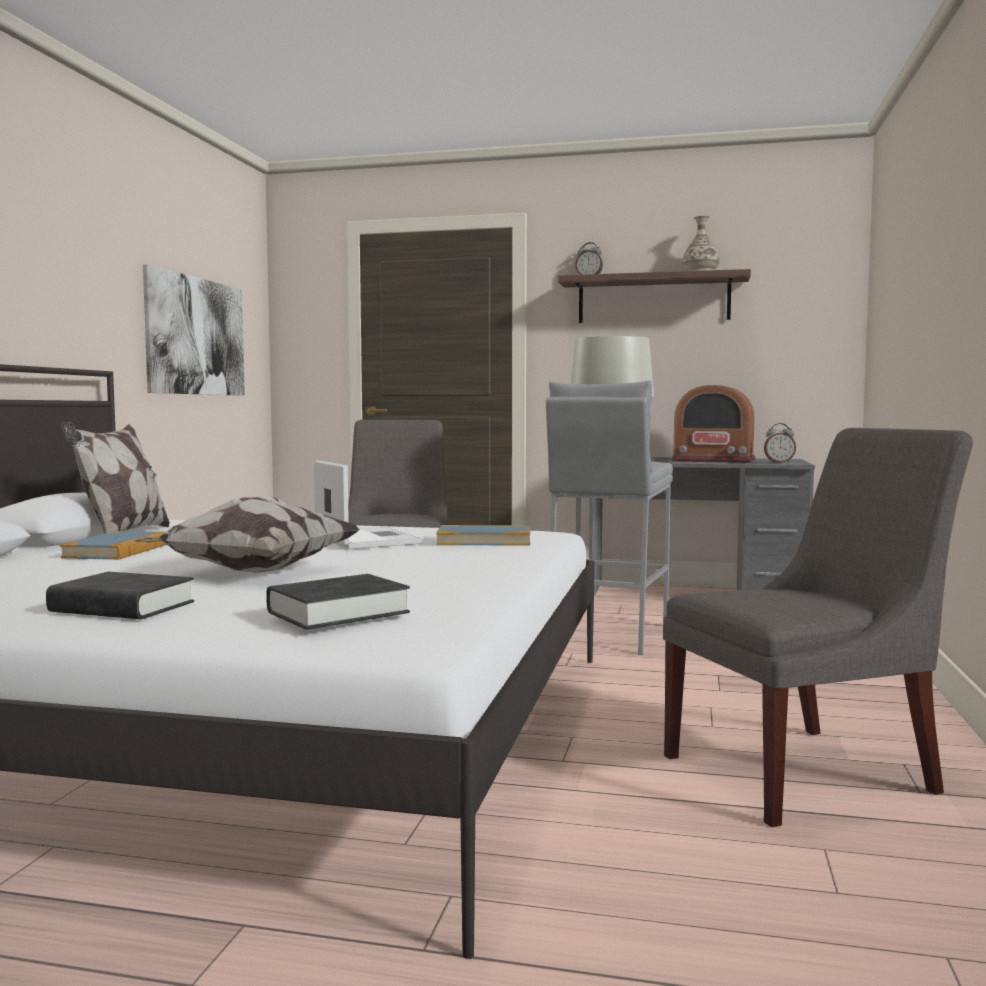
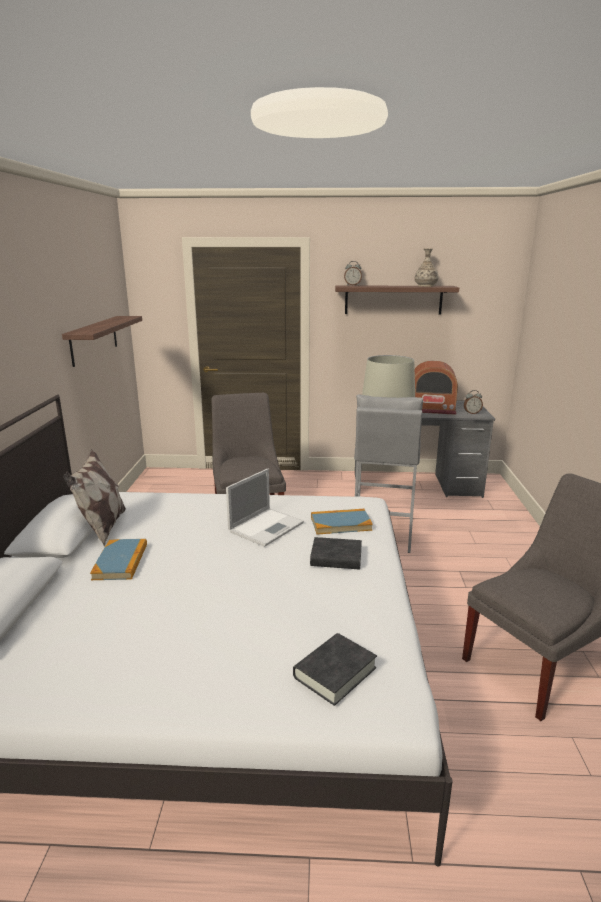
camera: 10 degrees left, 15 degrees up
(122, 607) = (193, 672): black book -> black book (336, 558)
(196, 336) = (94, 339): picture -> shelf
(252, 571) = (234, 597): pillow -> none
(365, 539) = (267, 526): laptop -> laptop turned 75 degrees clockwise

